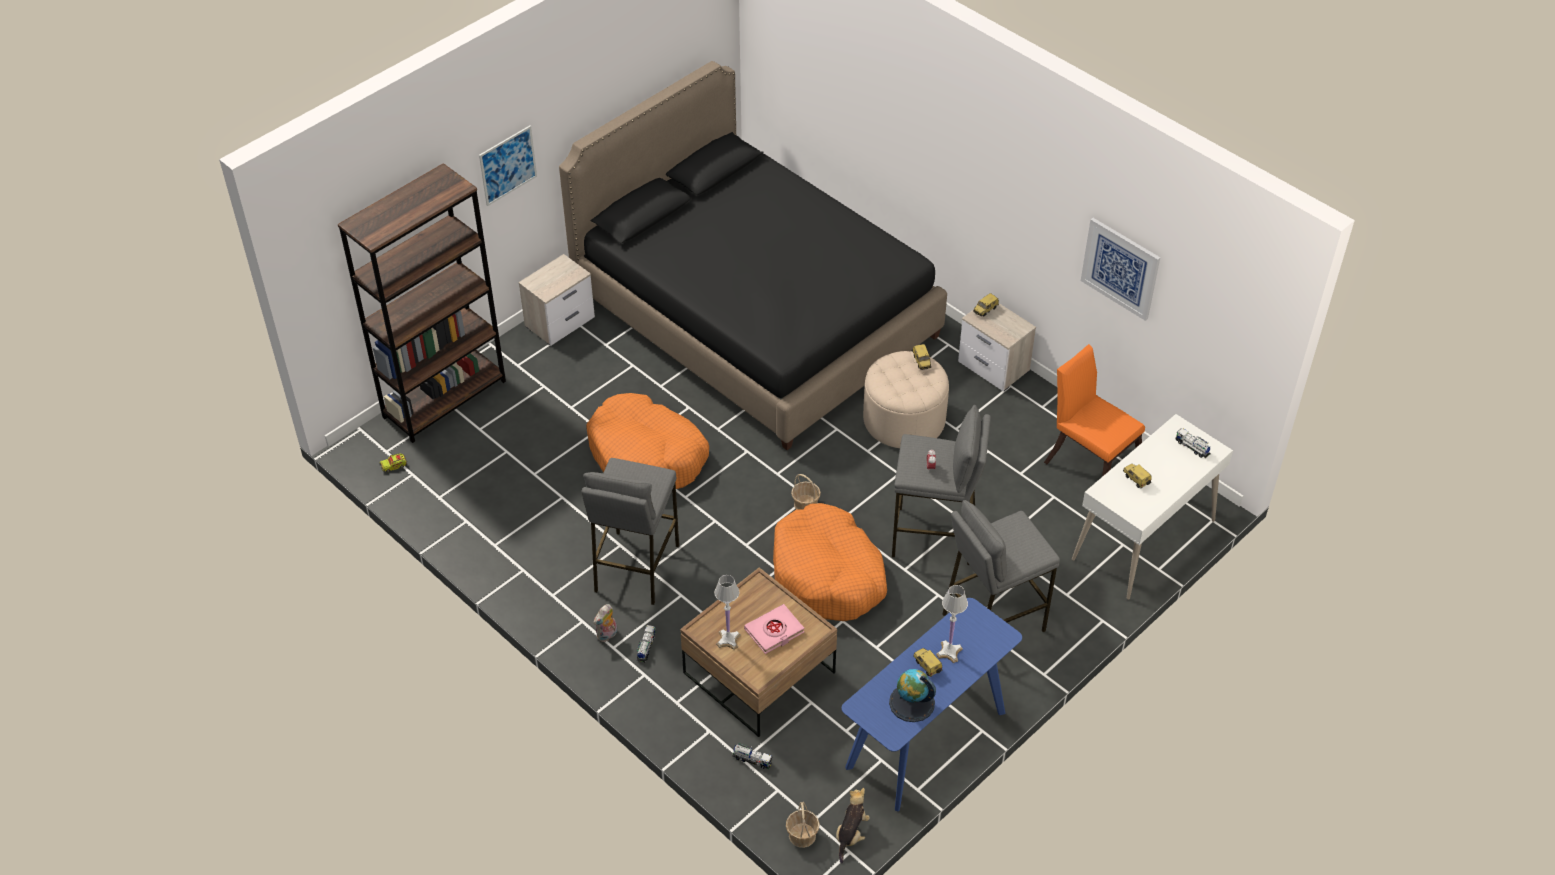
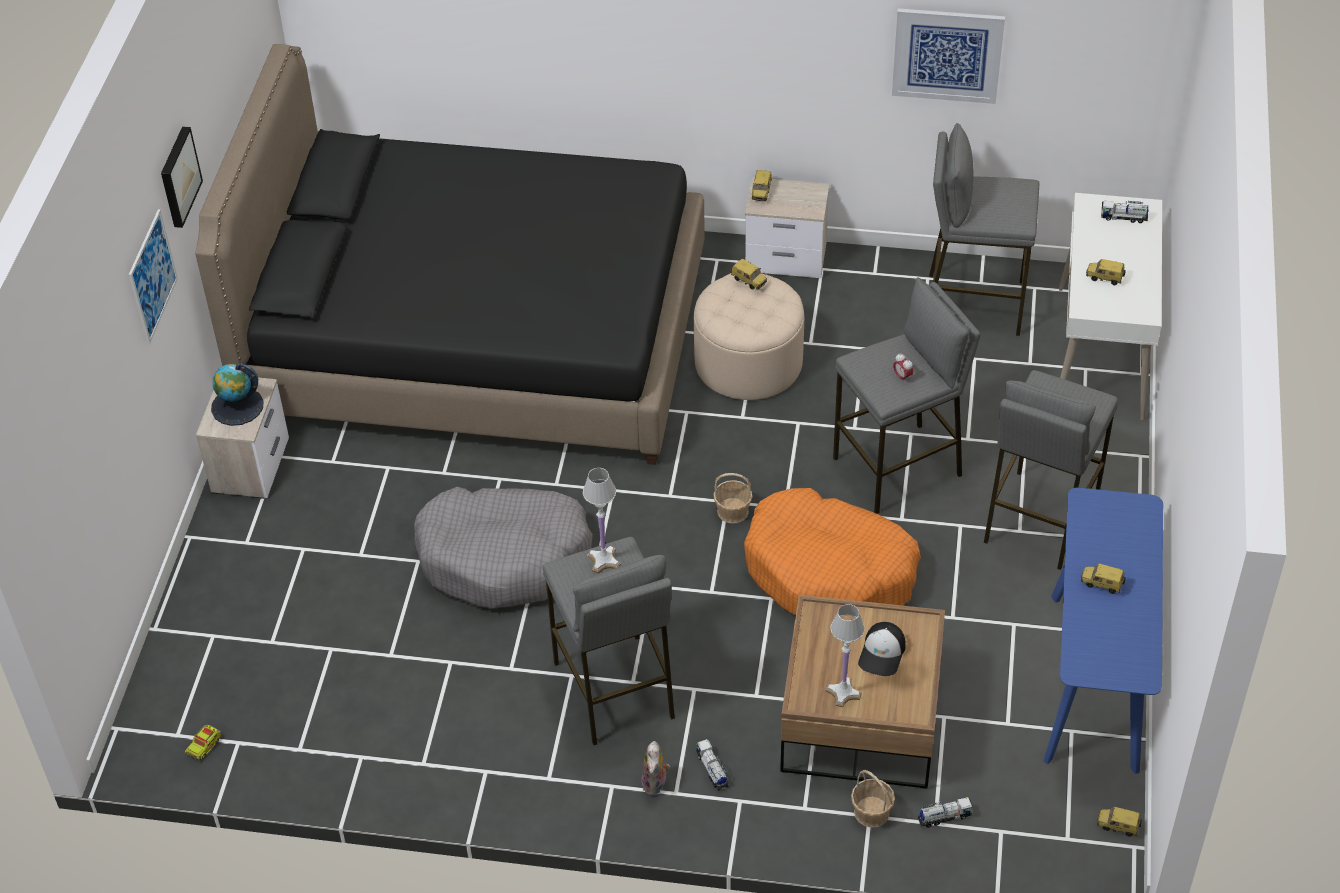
camera: 35 degrees left, 0 degrees up
(445, 399) = (192, 631): brown bookcase -> none
(562, 112) = (178, 176): none -> picture
(647, 455) = (504, 558): orange dog bed -> grey dog bed
(774, 631) = (882, 653): pink book -> cap
(802, 835) = (1072, 862): basket -> basket (871, 812)
(851, 834) = (1117, 827): plush toy -> toy car
(911, 703) = (1125, 631): globe -> globe (237, 406)
(949, 652) = (1108, 557): white table lamp -> white table lamp (604, 560)
(1089, 461) = (973, 303): orange chair -> grey stool

